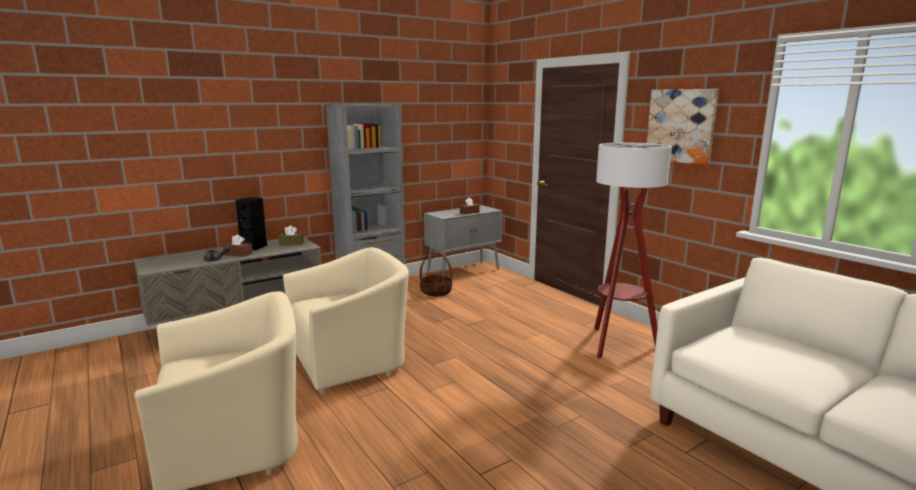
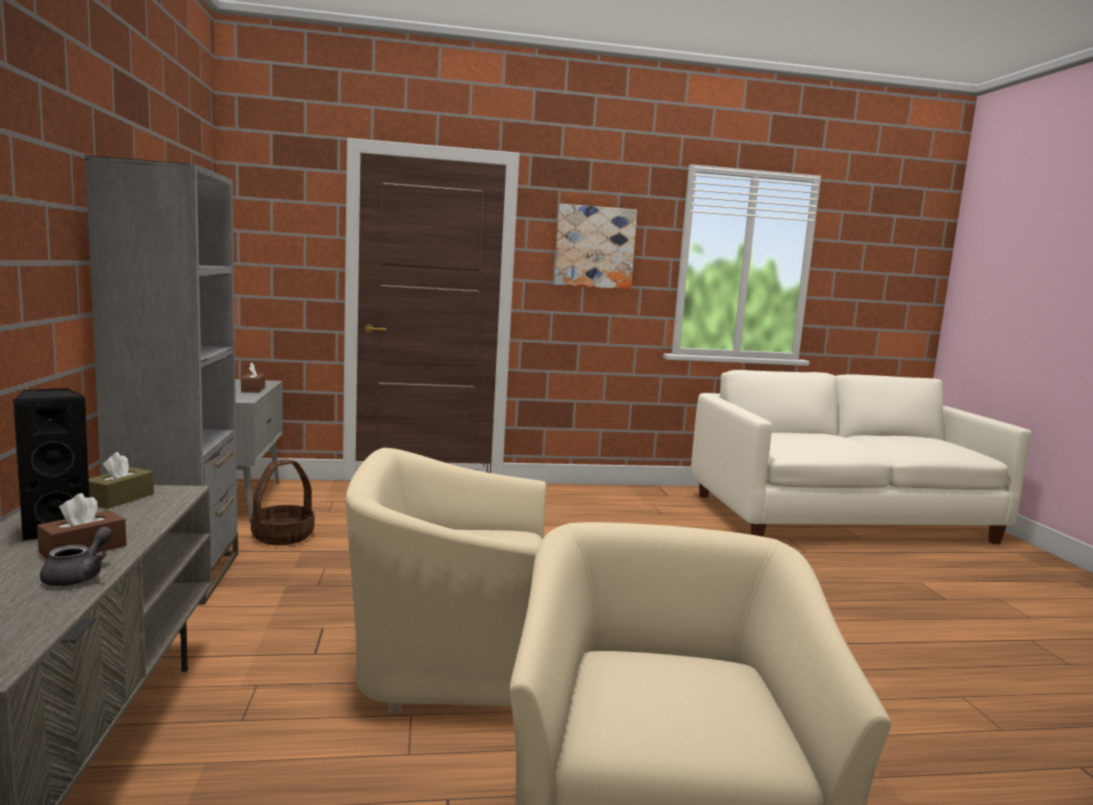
camera: 65 degrees left, 5 degrees down
(349, 360) = (452, 657): beige armchair -> beige armchair turned 90 degrees counterclockwise
(617, 344) = (590, 507): floor lamp -> none

